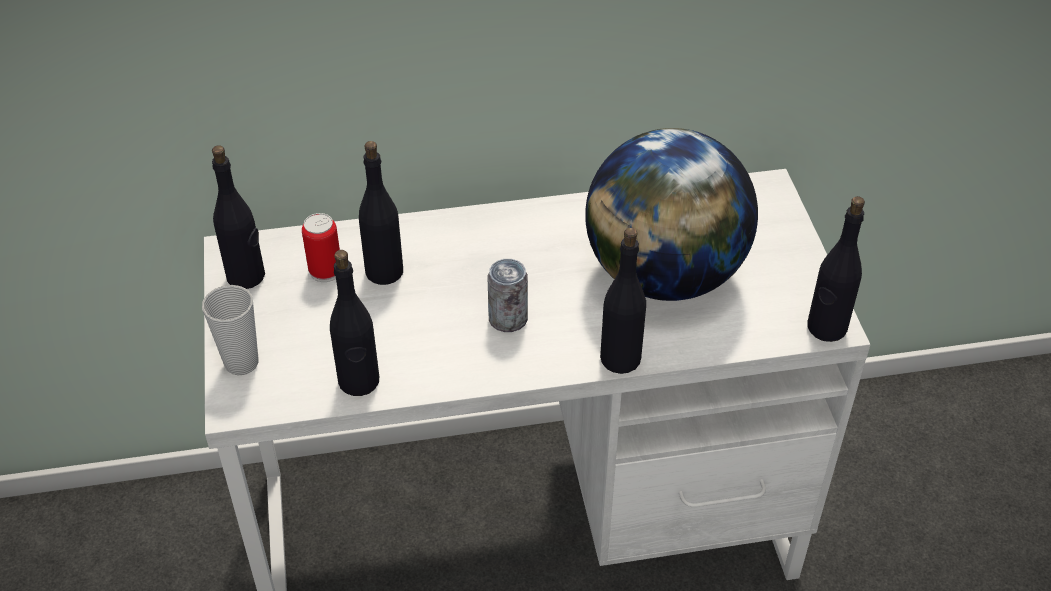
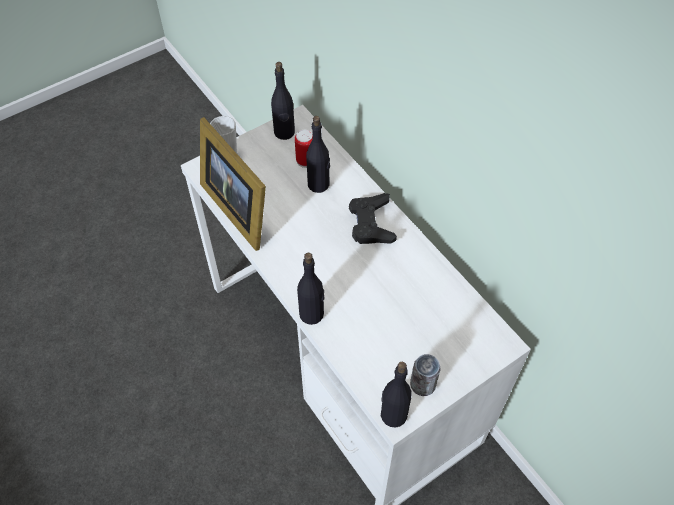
camera: 65 degrees right, 10 degrees up
(359, 381) = (238, 207): black bottle -> picture frame
(498, 240) = (371, 223): none -> black game controller
(508, 319) = (313, 251): can -> can (423, 384)
(664, 276) = (389, 313): globe -> none

